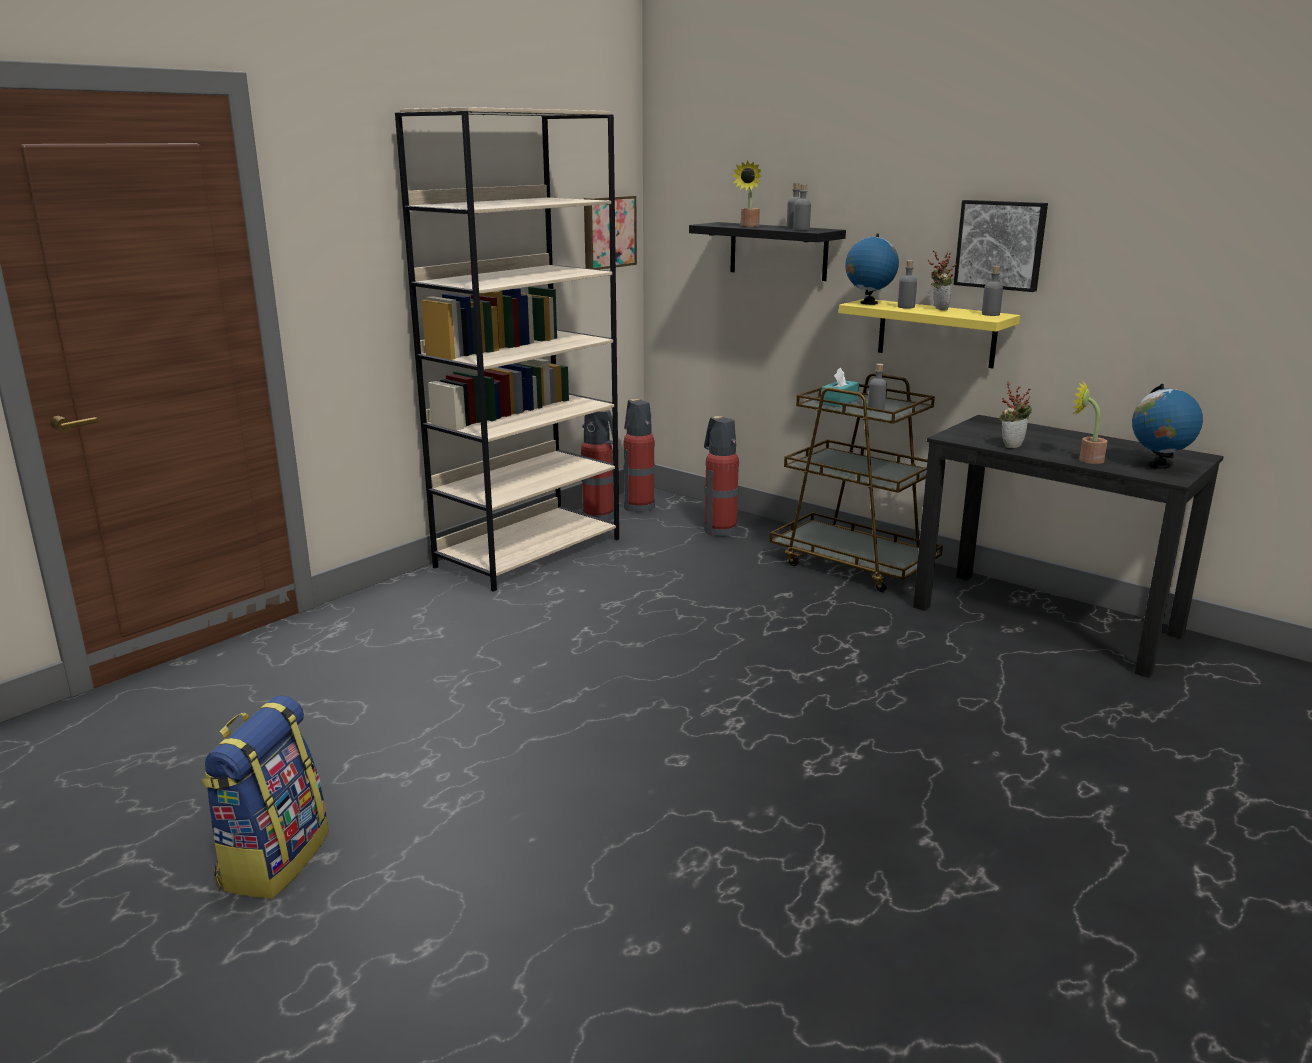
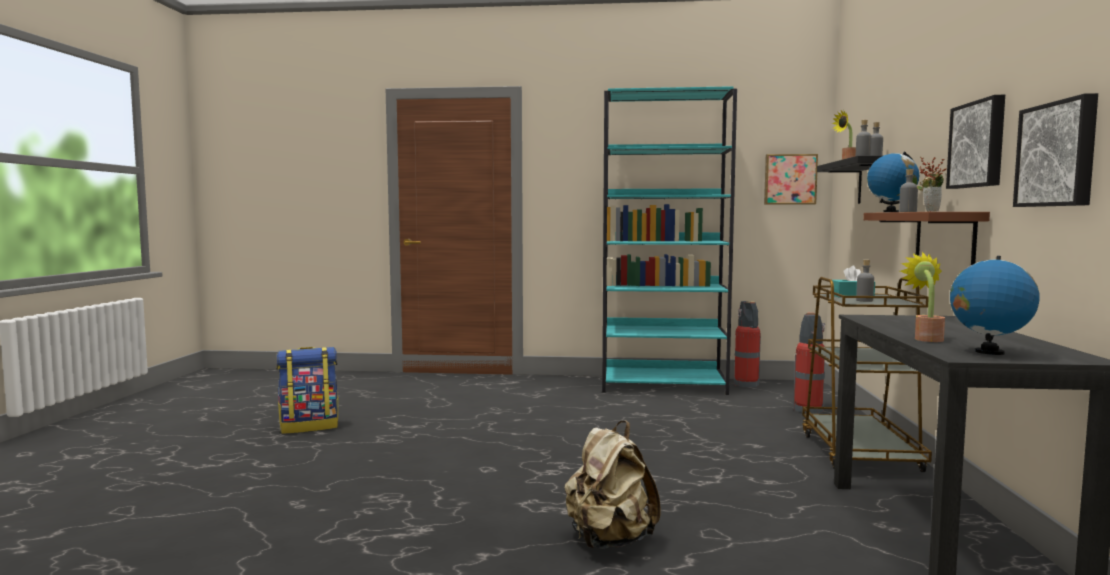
camera: 55 degrees right, 15 degrees down
(529, 552) = (663, 385): beige bookcase -> turquoise bookcase
(638, 506) = (786, 387): fire extinguisher -> none
(936, 333) = (945, 238): yellow shelf -> brown shelf
(947, 757) = (609, 541): none -> beige backpack
(990, 314) = (955, 211): grey bottle -> none
(1011, 445) = (892, 325): potted plant -> none
(1128, 276) = (1058, 154): none -> picture

